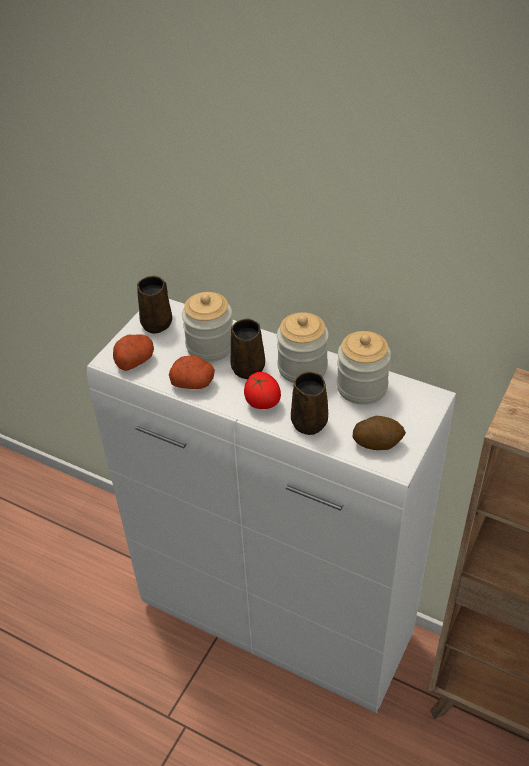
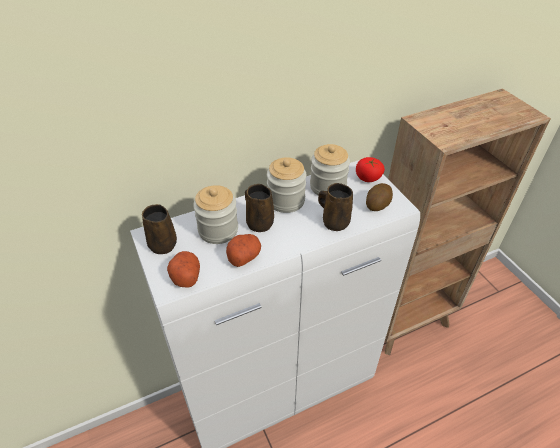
camera: 55 degrees left, 0 degrees up
(262, 402) = (297, 233): tomato -> tomato (368, 178)

